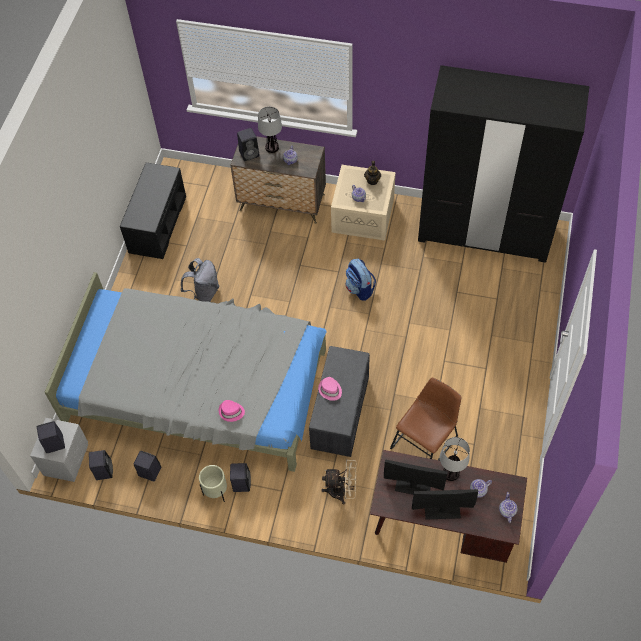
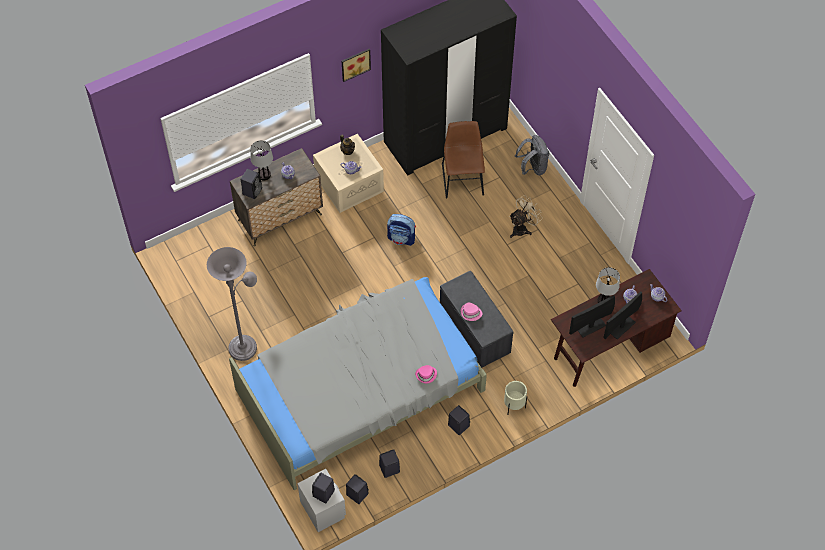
camera: 45 degrees left, 0 degrees up
(151, 281) = (245, 345): none -> grey floor lamp
(157, 223) = (201, 301): black bench -> none
(204, 293) = (294, 324): grey backpack -> grey backpack (532, 168)
(216, 492) = (448, 445): beige planter -> beige planter (514, 406)
(342, 491) = (527, 378): beige fan -> beige fan (522, 228)
(405, 90) = (355, 63): none -> picture
(425, 440) = (547, 305): brown chair -> brown chair (462, 177)

